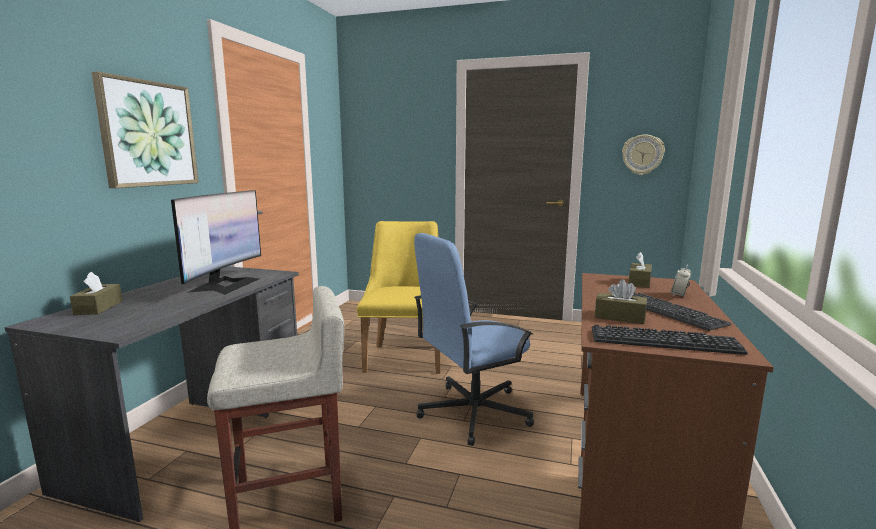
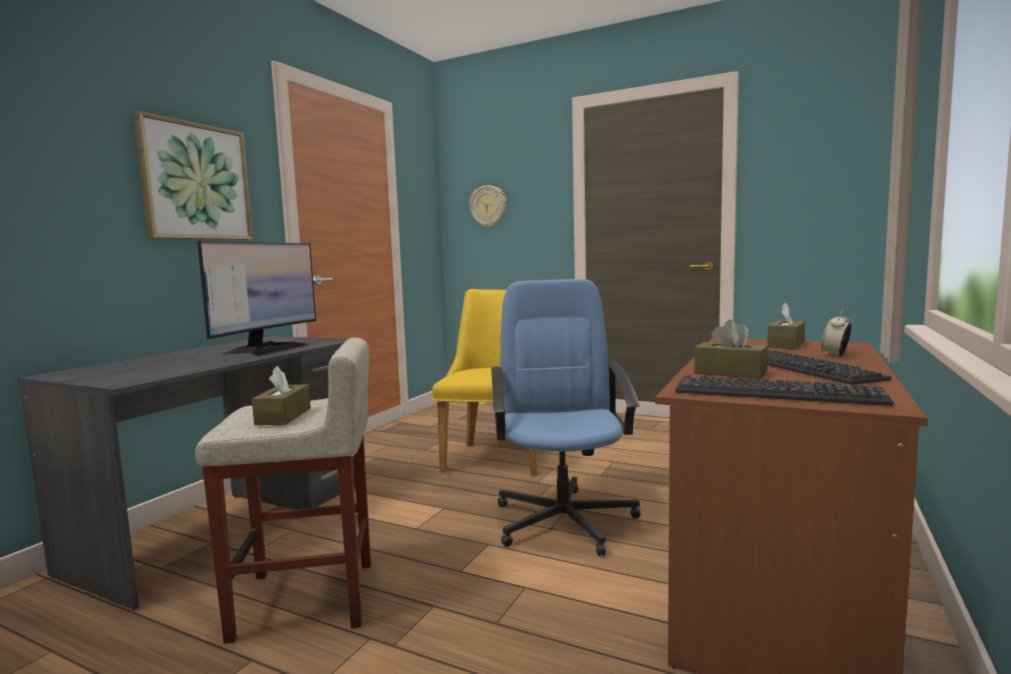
camera: 10 degrees right, 5 degrees down
(98, 307) = (120, 365): brown tissue box -> brown tissue box (283, 416)
(472, 412) = (564, 520): blue office chair -> blue office chair turned 105 degrees clockwise
(642, 154) = (817, 197): wall clock -> wall clock (488, 206)

